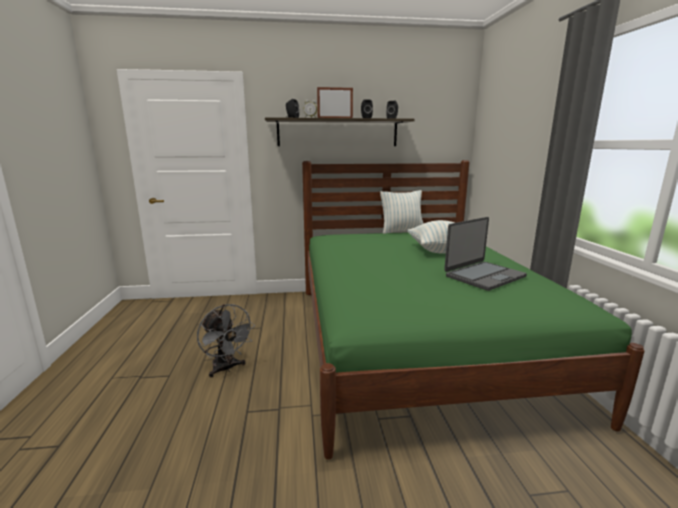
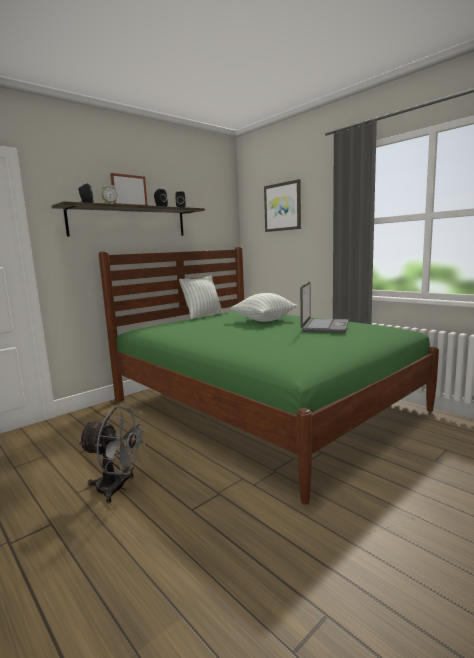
camera: 35 degrees left, 5 degrees down
(512, 116) = (282, 207): none -> picture

